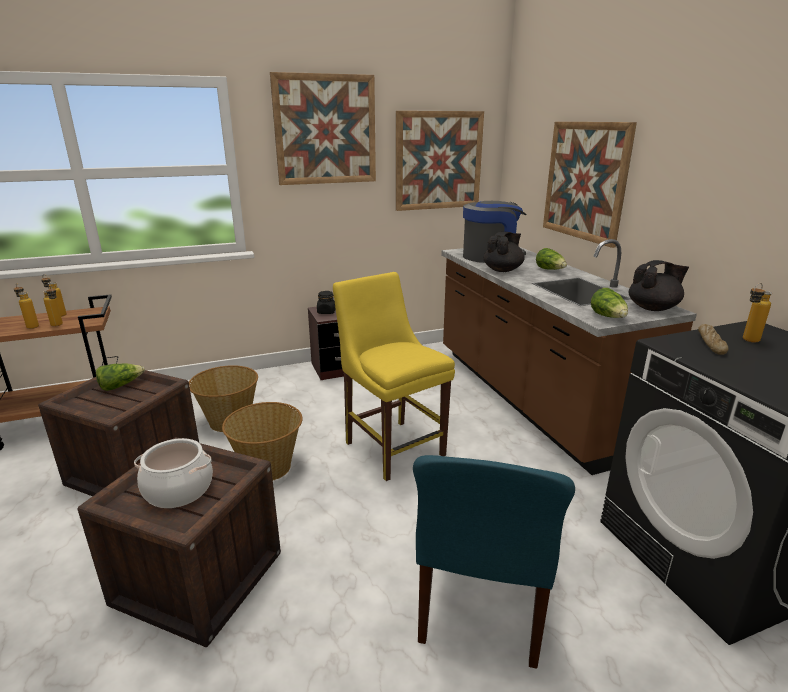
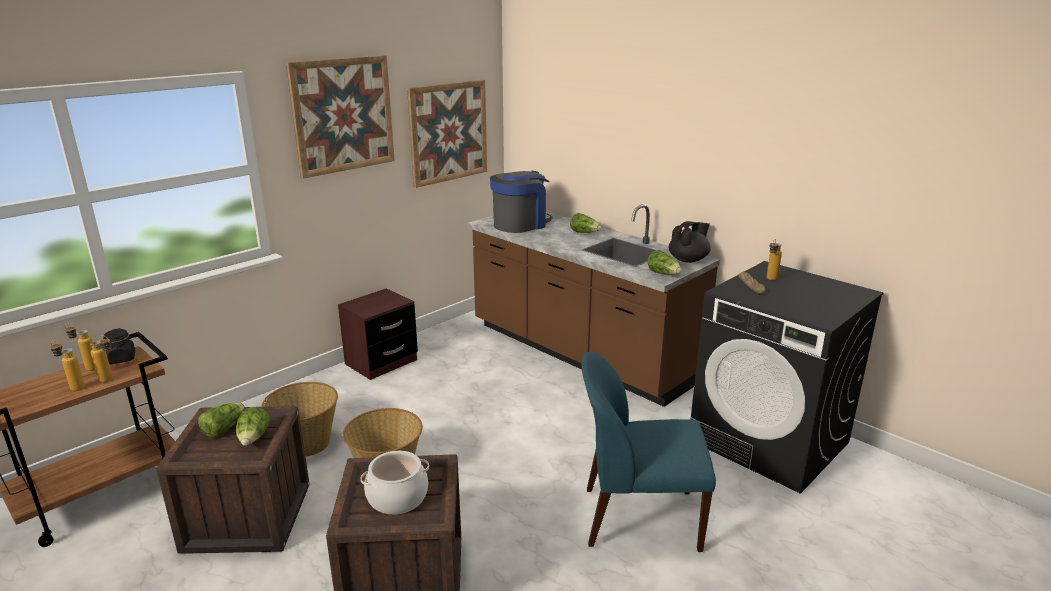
camera: 25 degrees left, 0 degrees up
(131, 399) = (254, 438): none -> lettuce
(326, 312) = (364, 306): black jar -> black jar (121, 359)
(392, 446) = (490, 425): yellow chair -> none
(481, 598) = (638, 518): blue chair -> blue chair turned 105 degrees clockwise
(503, 270) = (545, 239): black teapot -> none
(585, 181) = (602, 150): picture -> none

